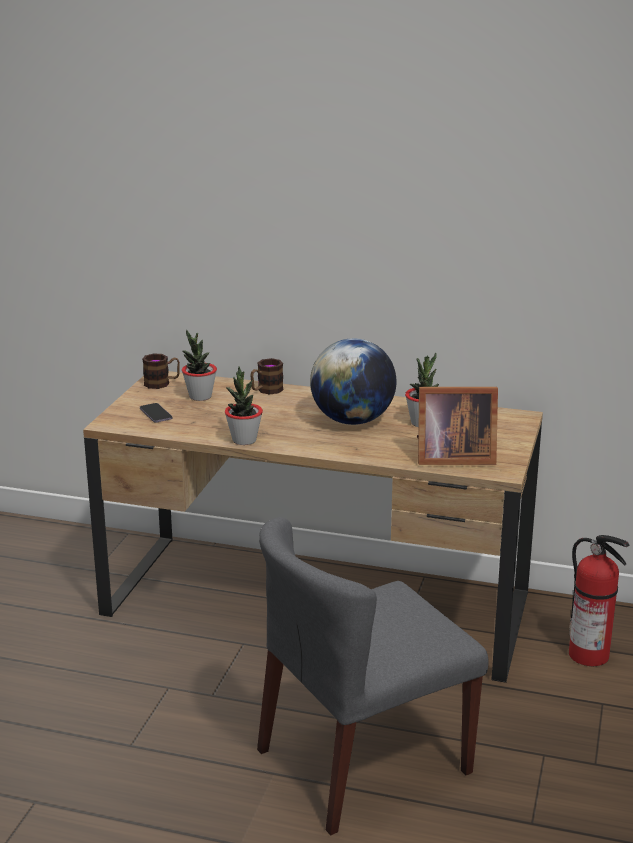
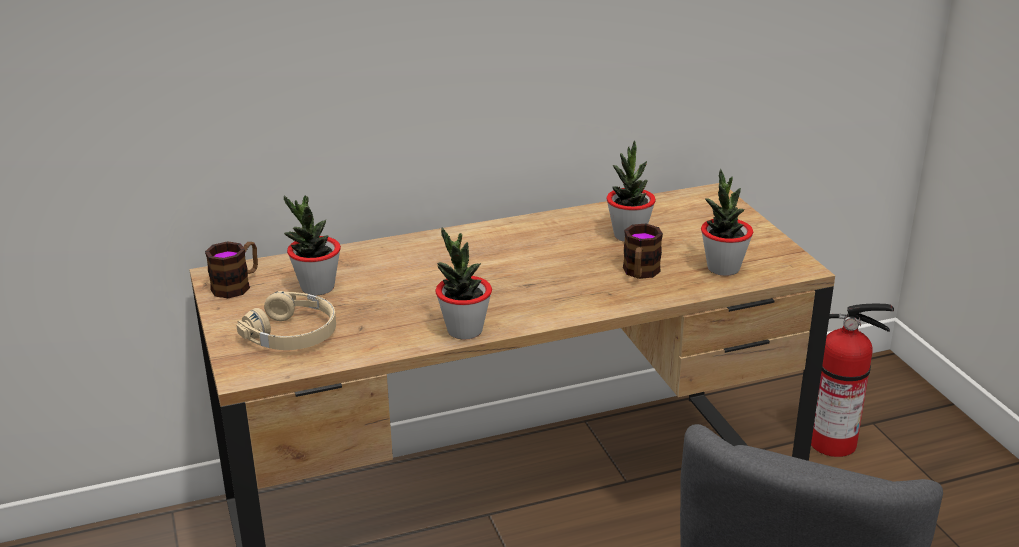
camera: 35 degrees left, 5 degrees up
(156, 414) = (293, 334): phone -> beige headphones
(266, 391) = (390, 252): mug -> mug (640, 273)
(352, 420) = (551, 258): globe -> none
(451, 457) = (723, 268): picture frame -> potted plant

